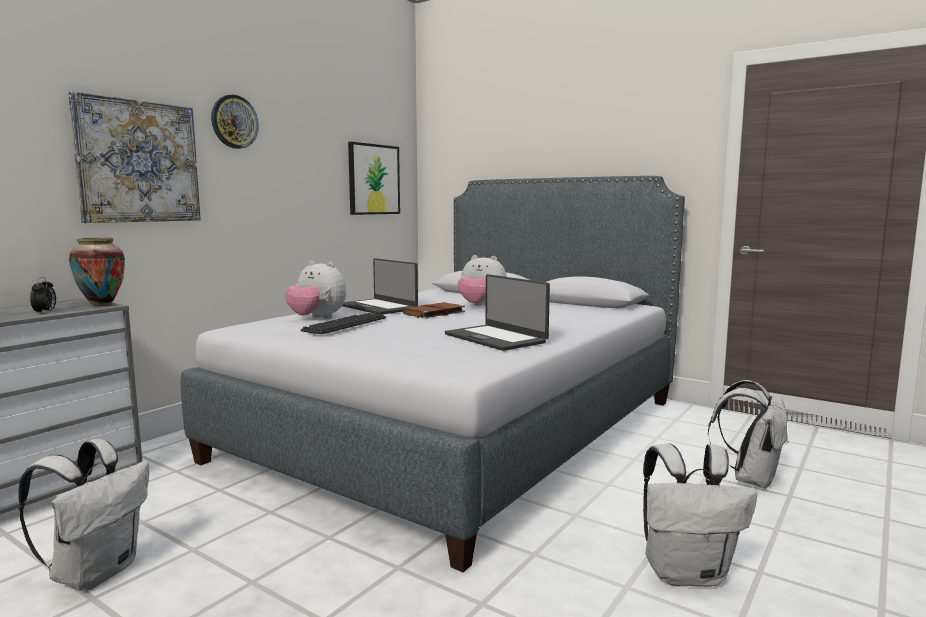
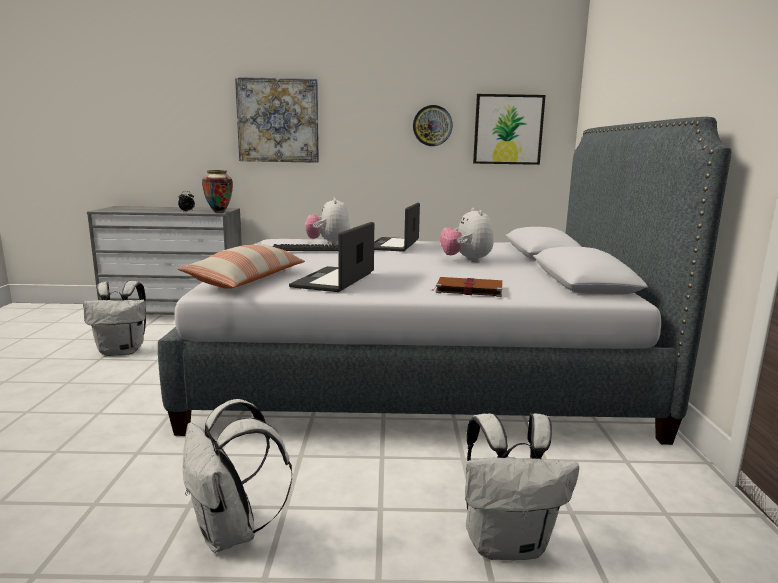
camera: 55 degrees right, 5 degrees up
(234, 122) = (355, 86): wall clock -> wall clock (432, 125)
(433, 313) = (401, 256): brown book -> brown book (467, 289)
(444, 357) = (247, 280): none -> pillow

